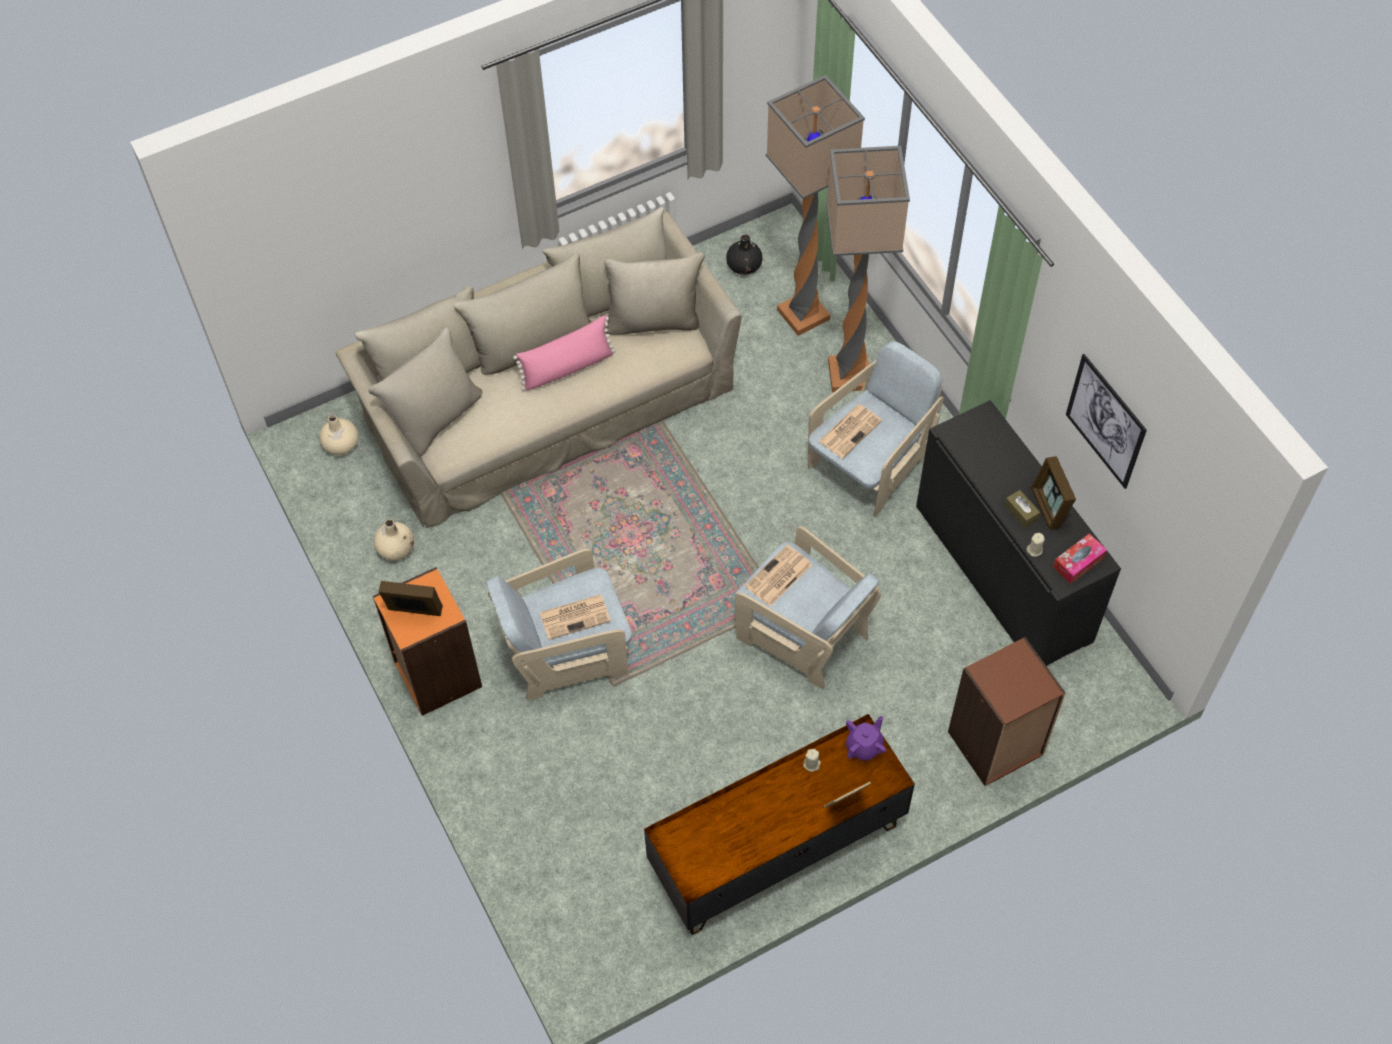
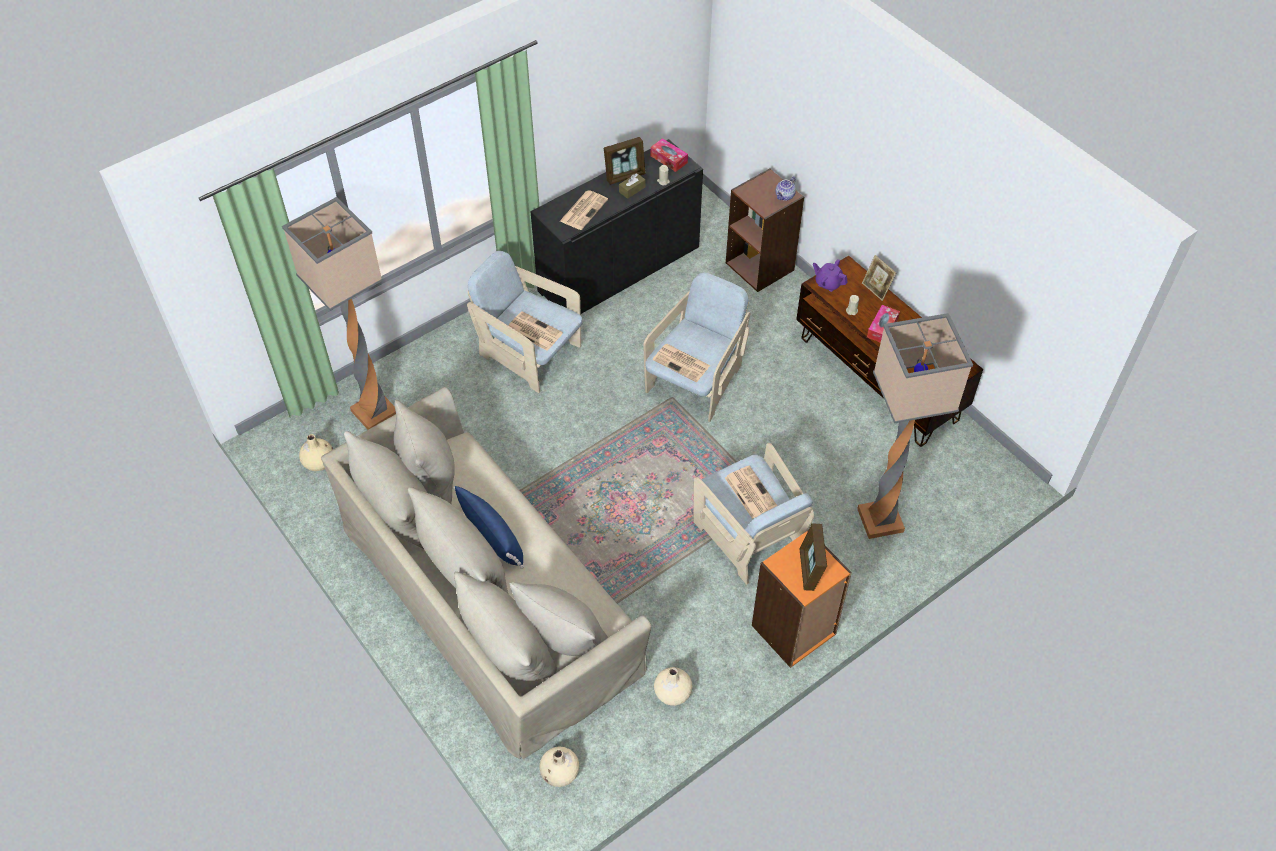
camera: 100 degrees left, 5 degrees down
(567, 368) = (492, 536): pink pillow -> blue pillow
(744, 266) = (319, 462): black vase -> beige vase
(775, 795) = (882, 328): none -> tissue box
(848, 376) = (441, 375): floor lamp -> floor lamp (881, 521)
(987, 455) = (584, 210): none -> newspaper
(1005, 701) = (785, 196): none -> teapot
(1105, 421) = (597, 93): picture -> none

